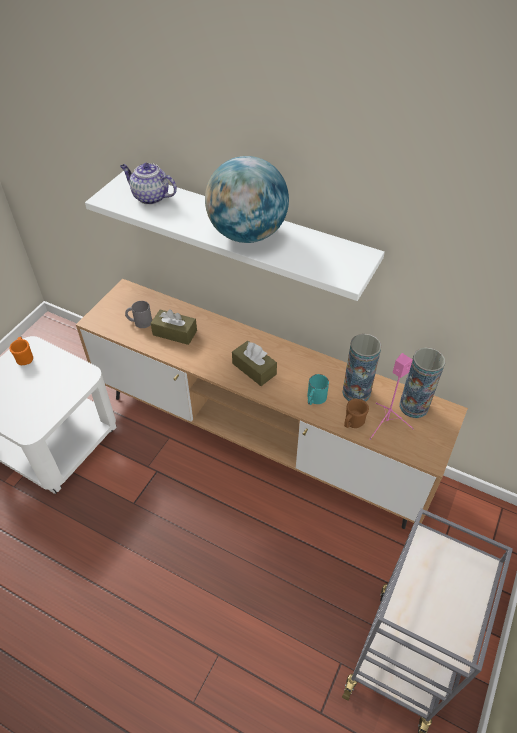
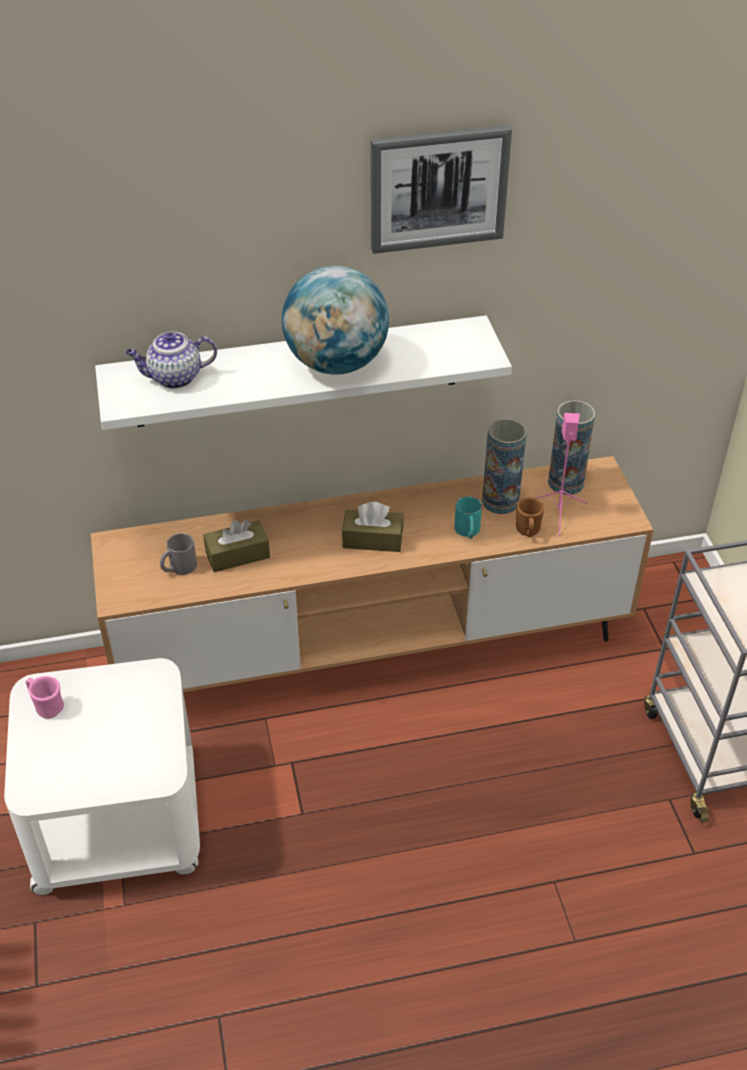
camera: 40 degrees left, 5 degrees down
(25, 357) = (46, 706): orange mug -> pink mug
(357, 125) = (438, 188): none -> picture

